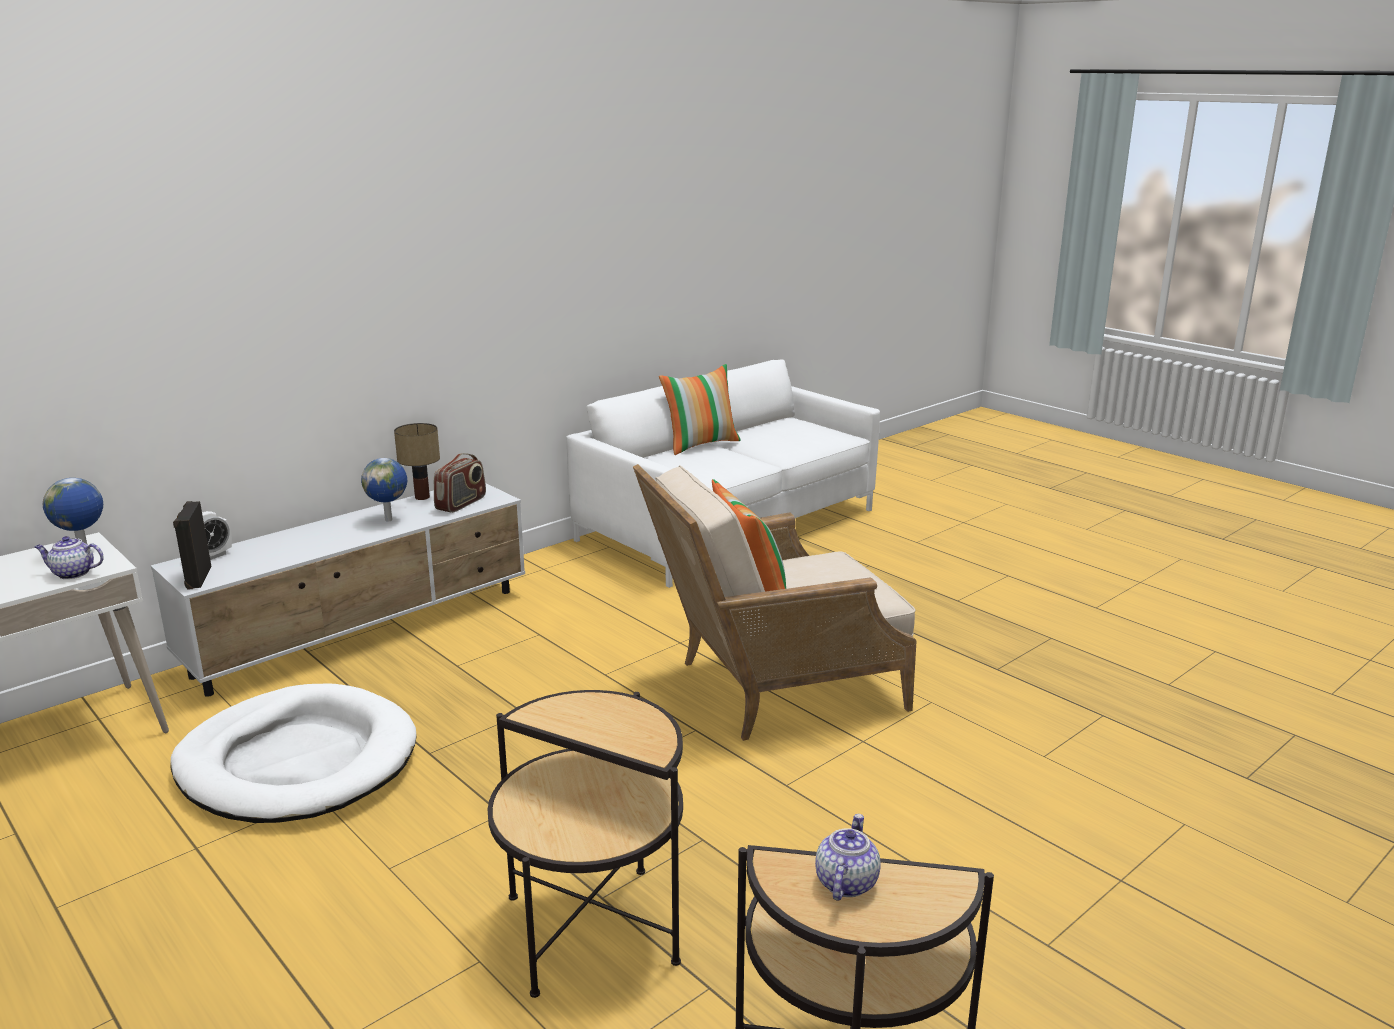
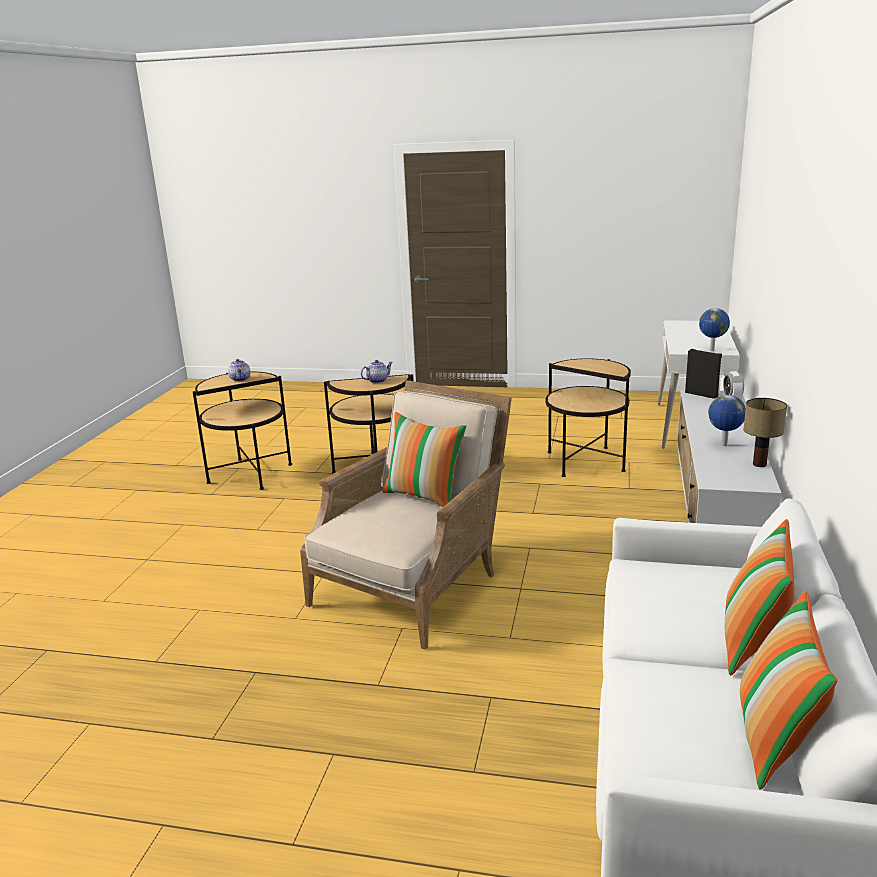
camera: 145 degrees right, 0 degrees up
(72, 573) = (682, 346): teapot -> teapot (378, 380)
(297, 762) = (585, 461): white dog bed -> side table
(461, 504) = (722, 470): radio -> none
(765, 425) = (775, 740): none -> pillow

